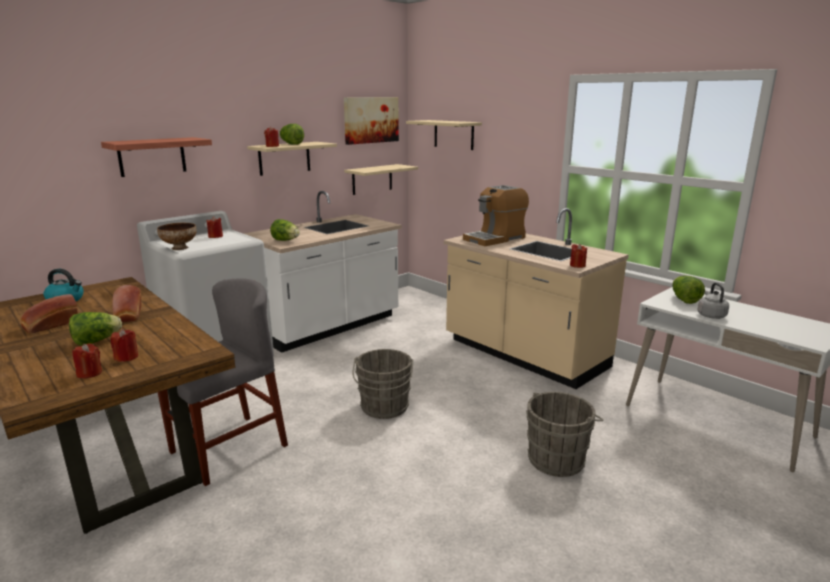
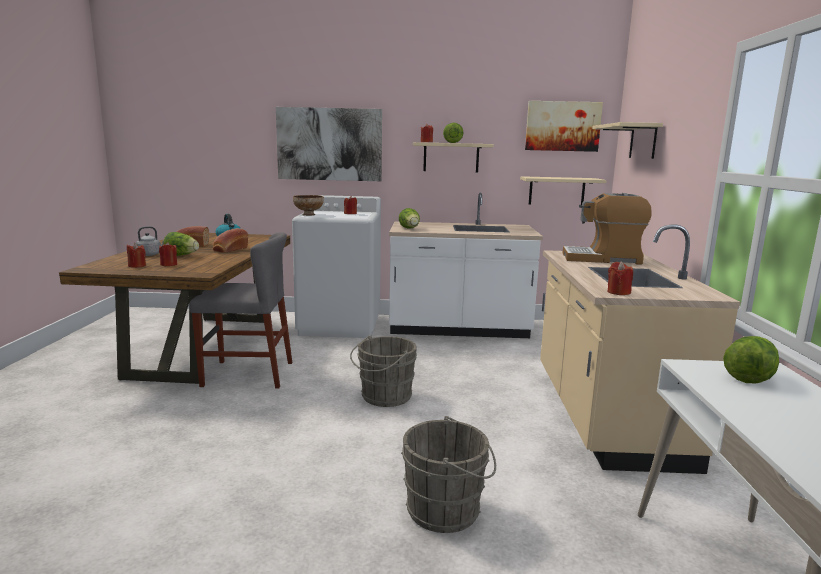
camera: 45 degrees right, 5 degrees down
(152, 156) = (329, 144): shelf -> picture
(710, 315) = (738, 402): grey kettle -> grey kettle (150, 254)

